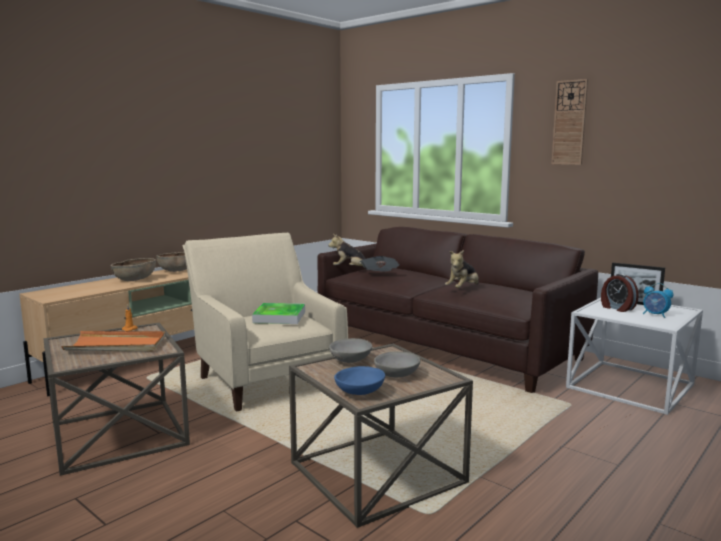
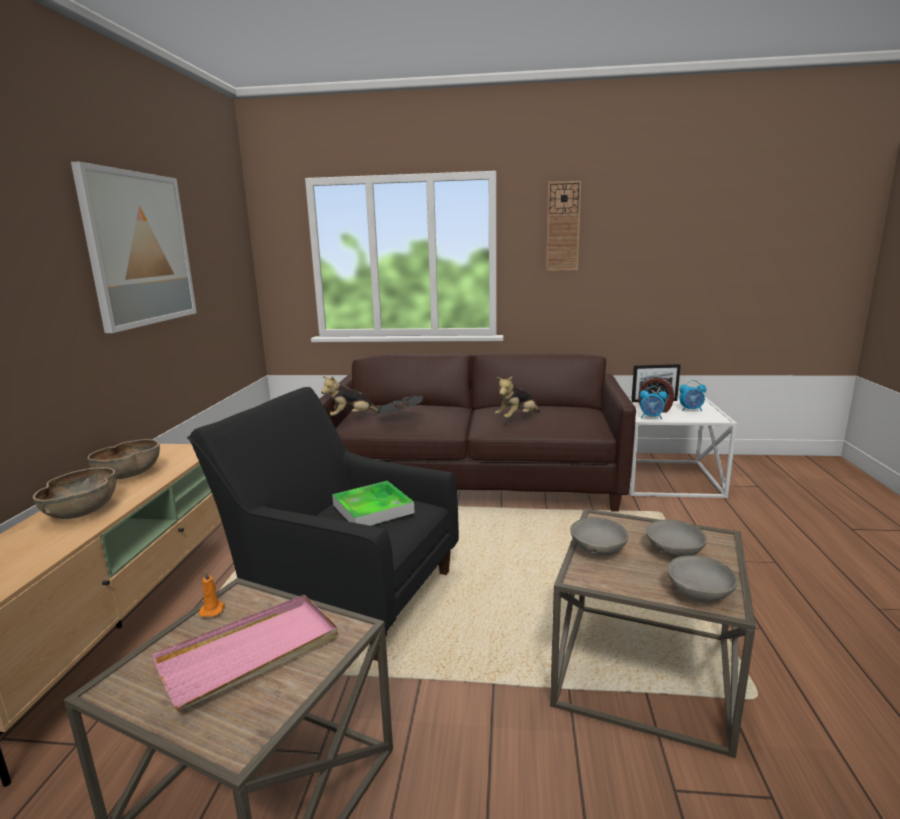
camera: 35 degrees left, 5 degrees up
(117, 345) = (251, 653): orange tray -> pink tray
(226, 134) = (139, 249): none -> picture
(265, 379) = (345, 594): beige armchair -> black armchair
(360, 392) = (700, 593): blue bowl -> grey bowl
(463, 289) = (517, 418): plush toy -> plush toy turned 45 degrees clockwise
(595, 312) = (651, 417): none -> alarm clock

